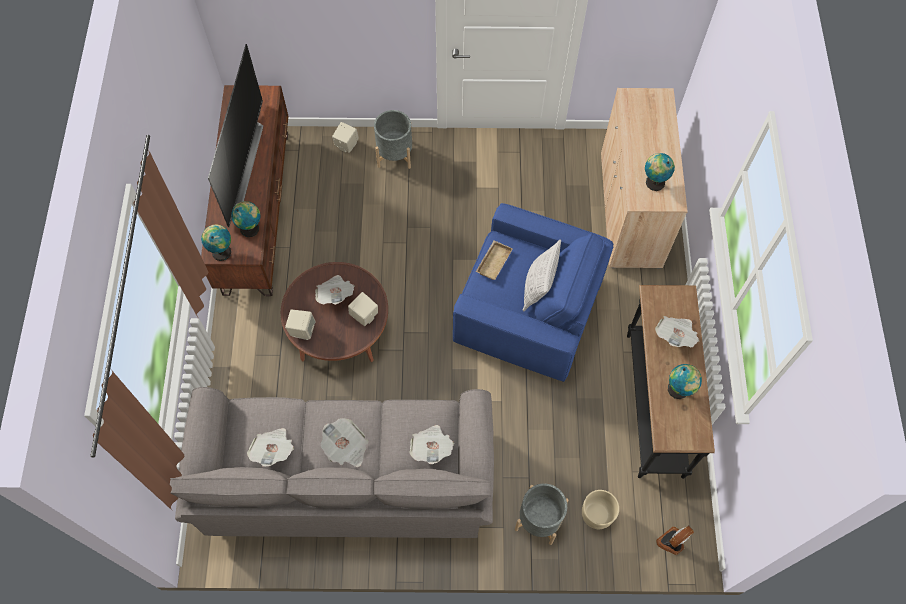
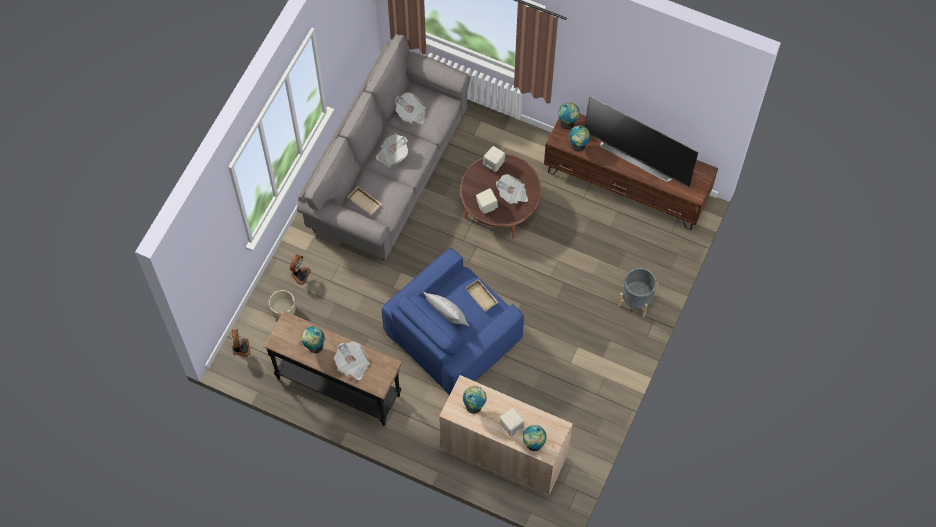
camera: 115 degrees right, 0 degrees up
(346, 145) = (661, 268): beige speaker -> beige speaker (511, 426)
(431, 447) = (365, 202): newspaper -> beige tray
(539, 519) = (299, 274): grey planter -> fan
(662, 112) = (533, 444): none -> globe

